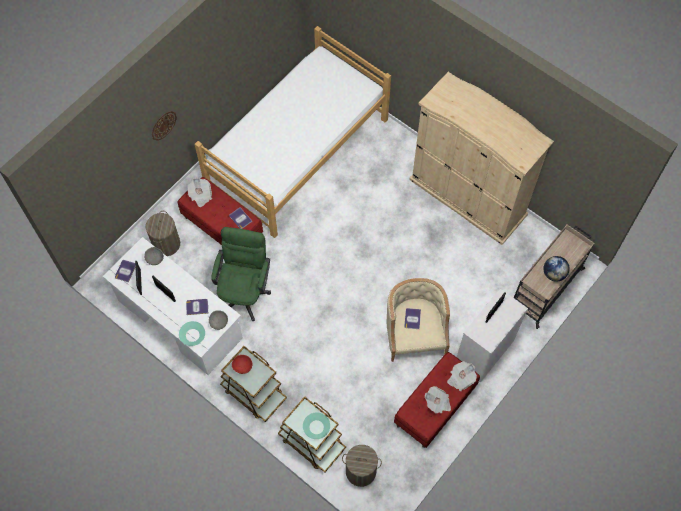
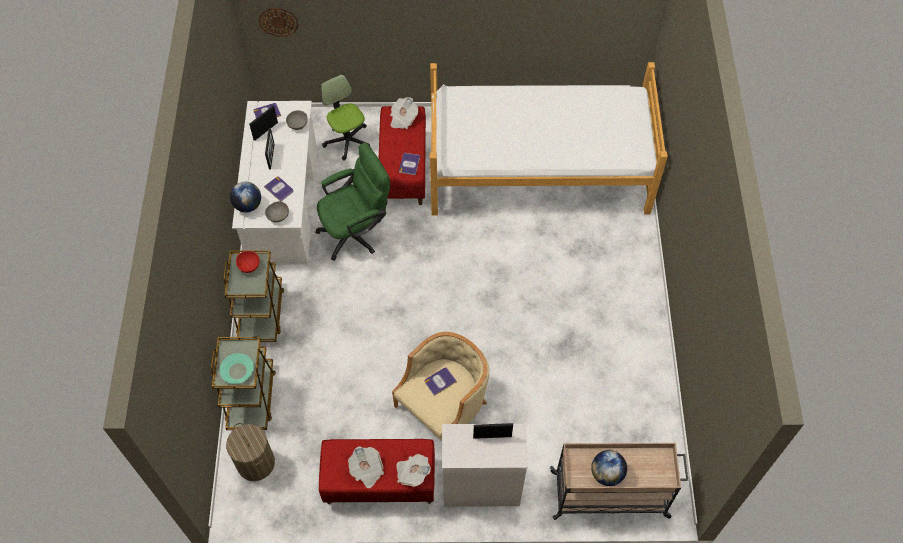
camera: 50 degrees right, 5 degrees down
(163, 125) = (412, 19): wall clock -> wall clock (278, 21)
(166, 244) = (347, 140): laundry basket -> office chair
(192, 335) = (248, 205): turquoise bowl -> globe
(468, 197) = (639, 345): beige wardrobe -> none

